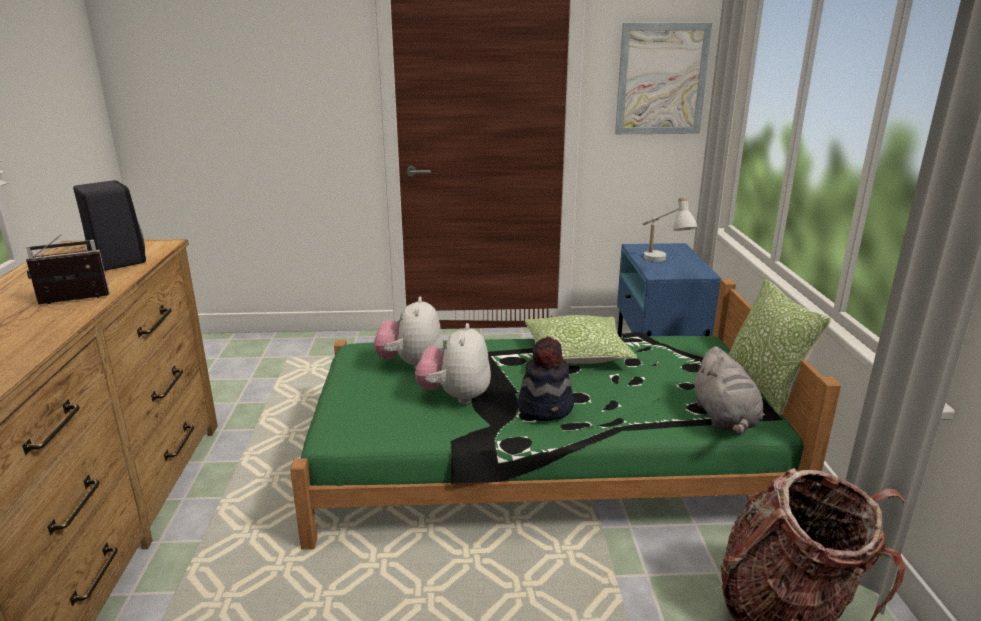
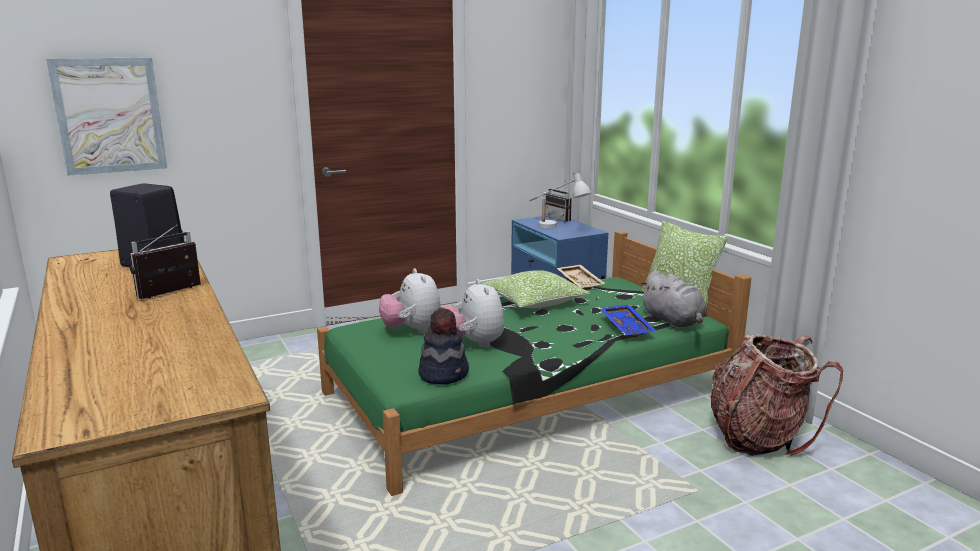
camera: 25 degrees left, 5 degrees down
(546, 407) = (551, 337): hat -> hat (444, 374)
(652, 414) = (627, 327): none -> blue tray
(655, 337) = (581, 282): none -> beige tray
(661, 79) = (524, 82): picture -> picture (109, 115)
(681, 250) = (560, 218): none -> radio

